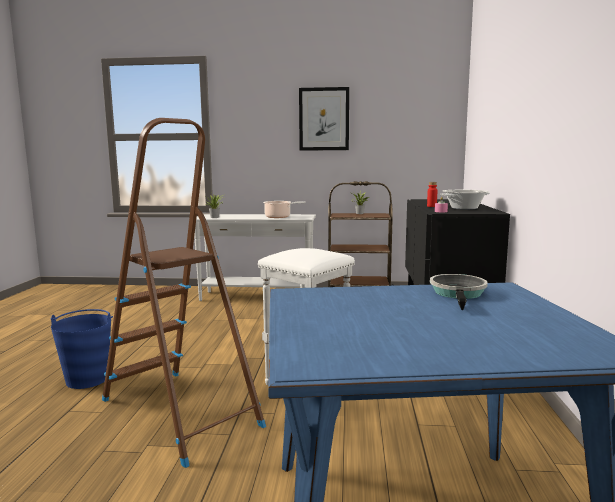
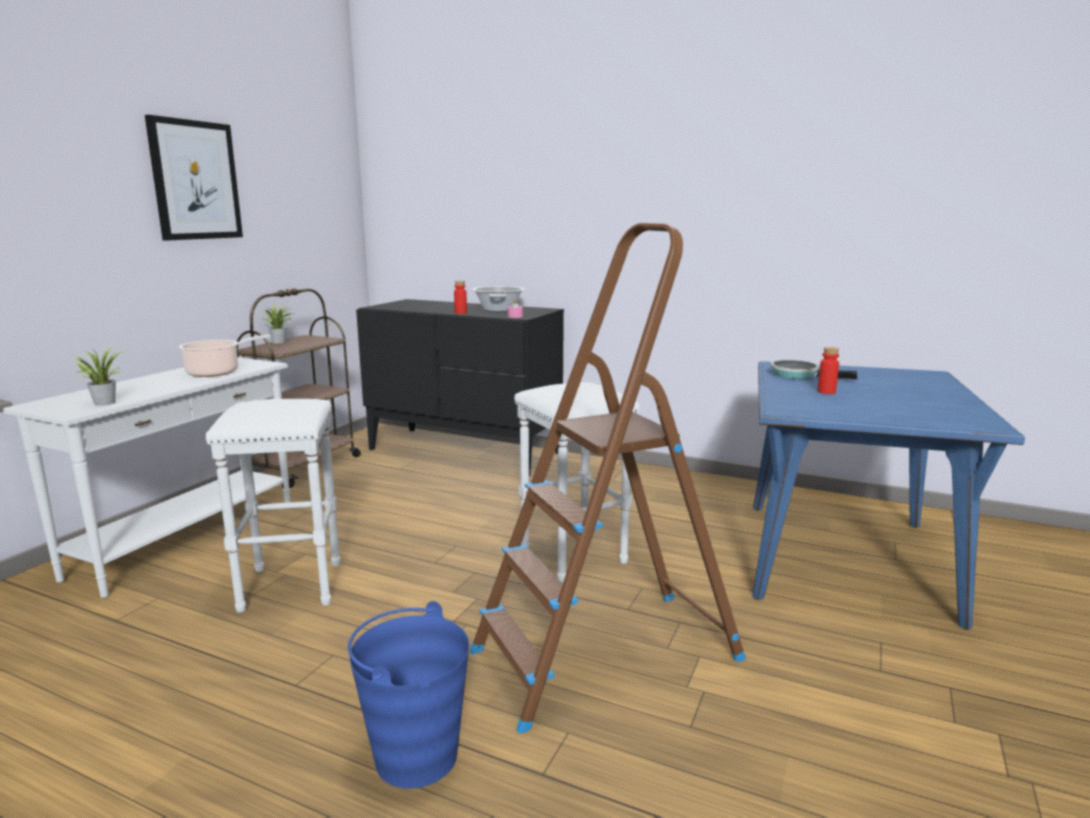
camera: 70 degrees left, 5 degrees up
(224, 324) = (293, 586): none -> white stool
(388, 303) = (826, 392): none -> red bottle

